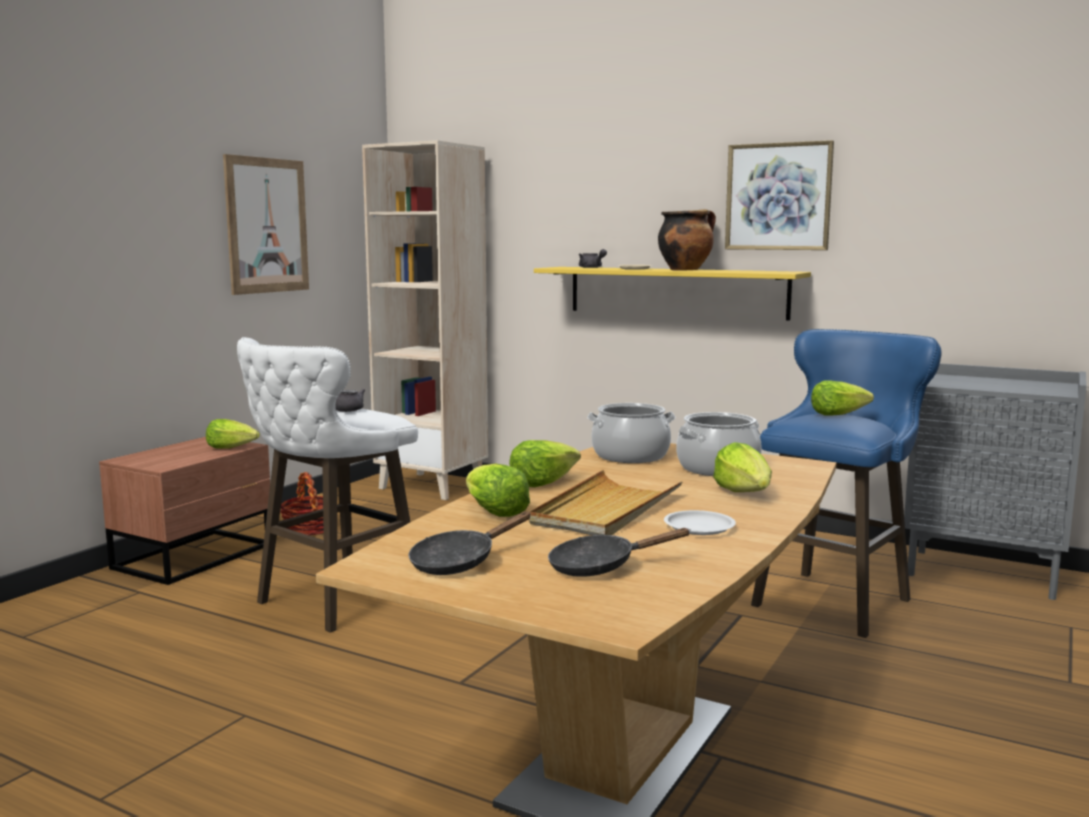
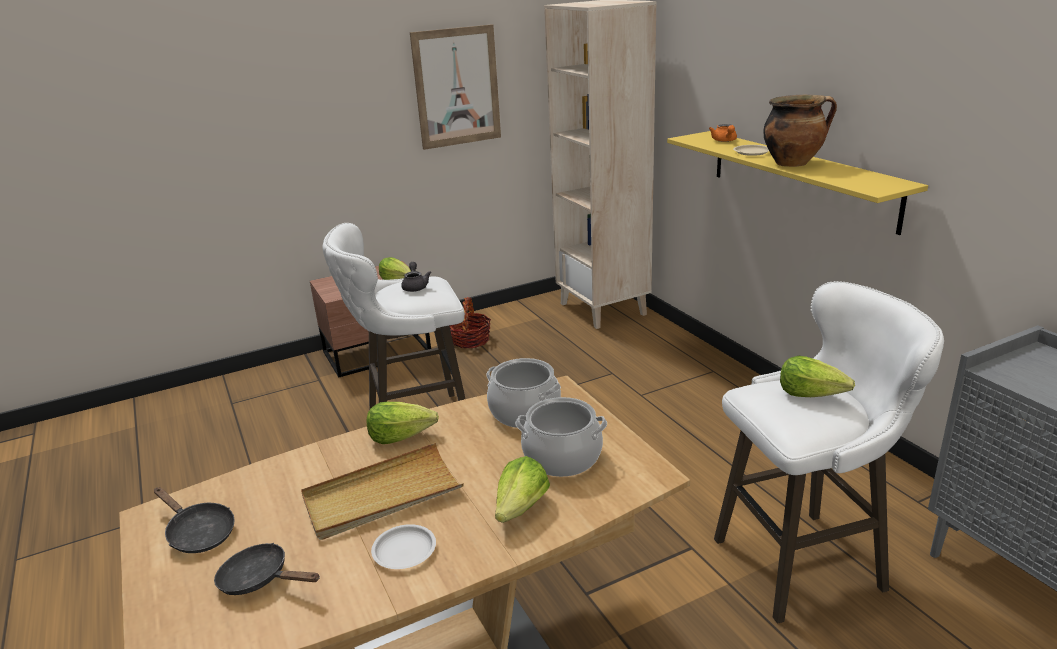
camera: 35 degrees right, 15 degrees up
(459, 562) = (198, 533): black frying pan -> black frying pan turned 135 degrees counterclockwise
(493, 512) = (311, 469): lettuce -> none
(592, 267) = (724, 141): grey teapot -> orange teapot
(778, 197) = (905, 90): picture -> none
(834, 600) = (804, 562): blue stool -> white stool

